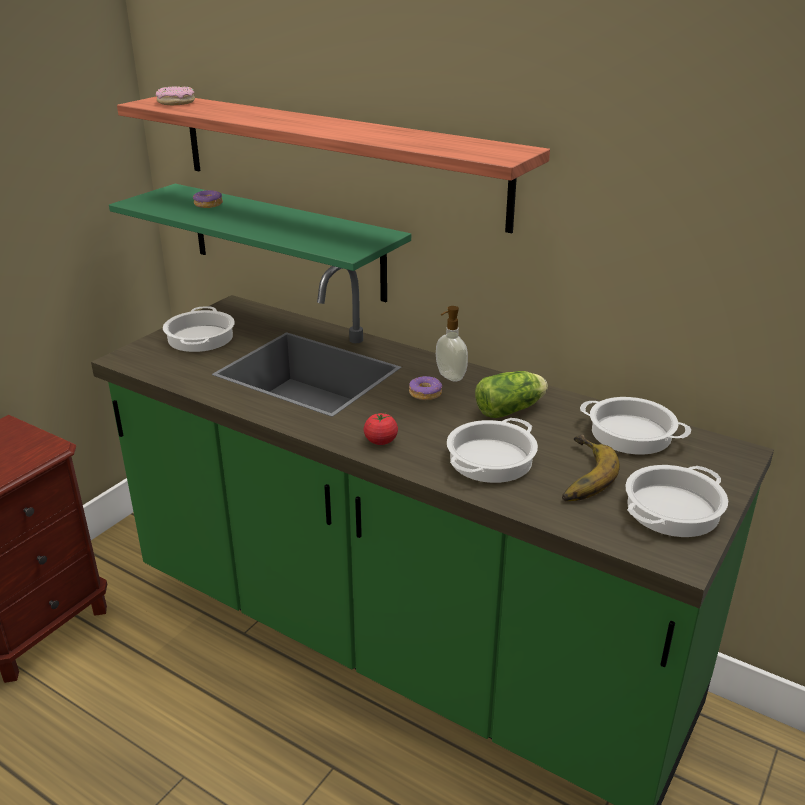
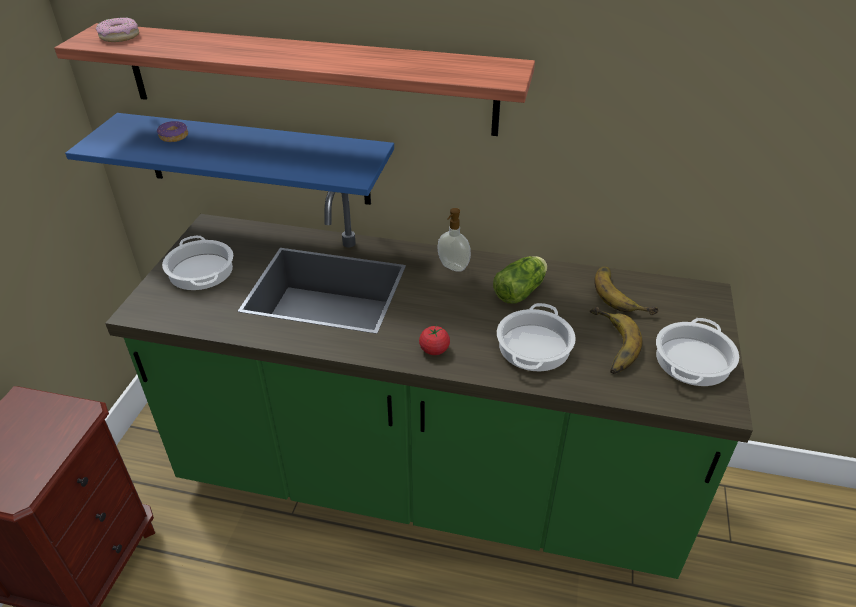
camera: 20 degrees left, 10 degrees up
(286, 241) = (256, 159): green shelf -> blue shelf
(425, 393) = (442, 290): donut -> none
(630, 434) = (624, 294): cooking pot -> banana

